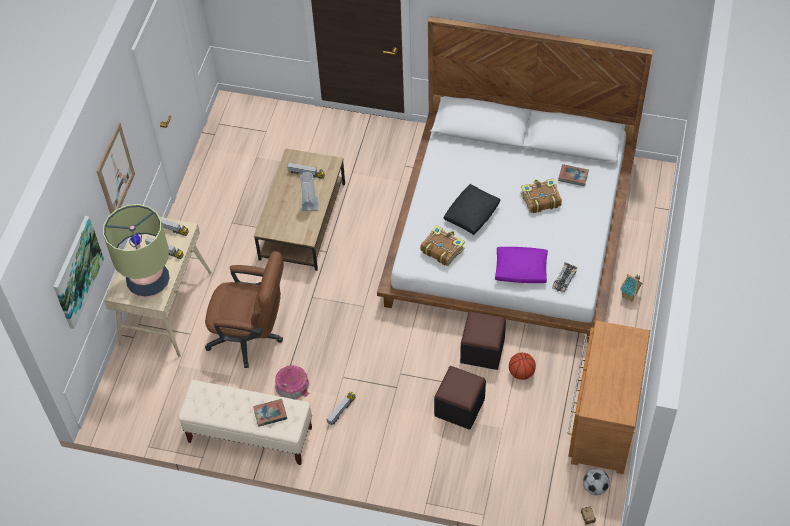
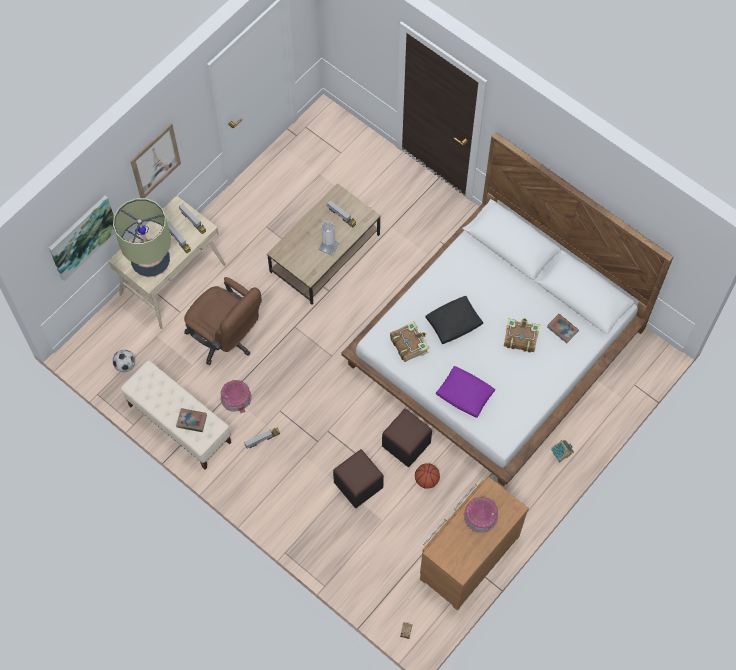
camera: 25 degrees right, 10 degrees up
(564, 280) = (495, 422): toy car -> none
(595, 487) = (427, 609): football -> football (125, 365)
(611, 357) = (480, 516): none -> toy house

